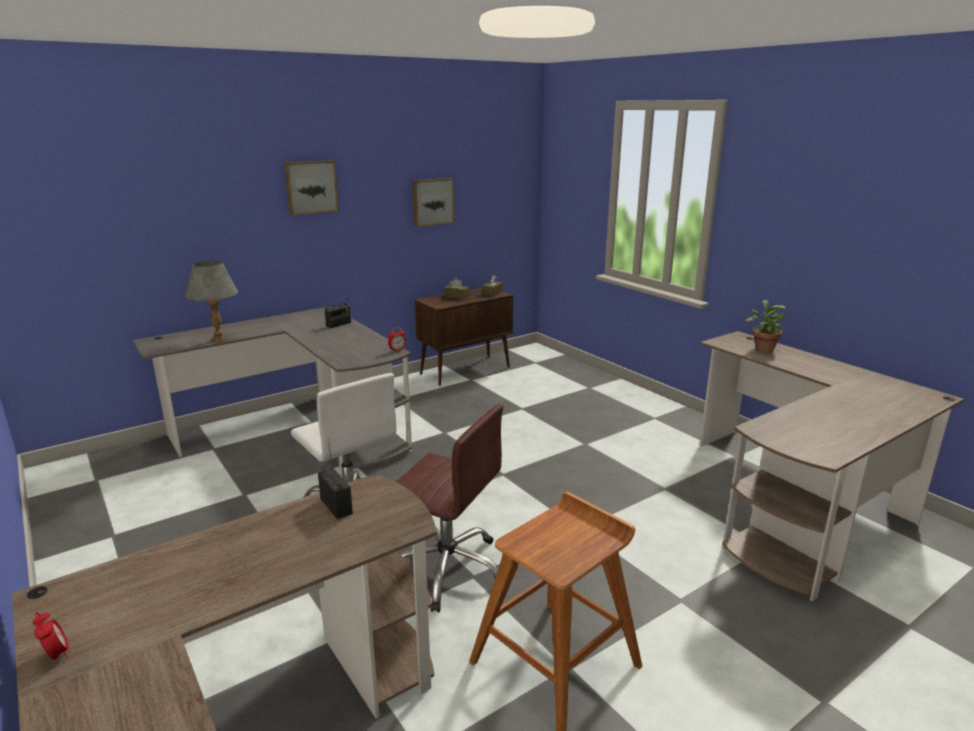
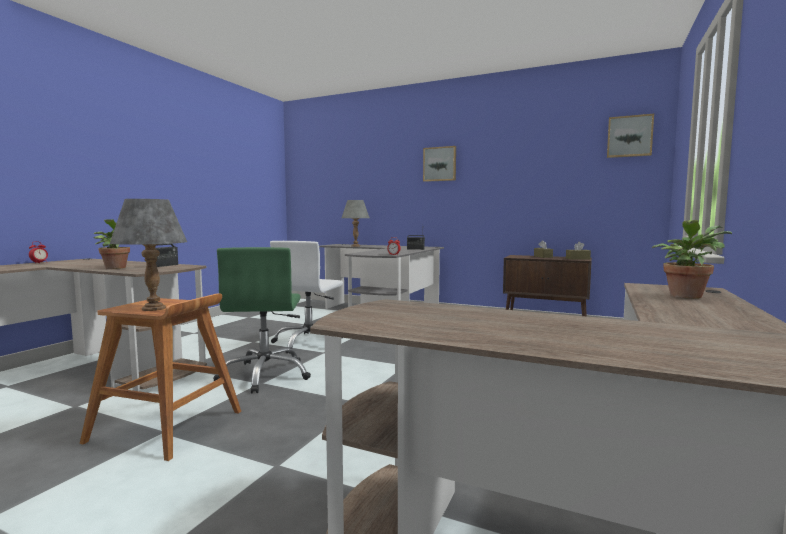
camera: 60 degrees right, 15 degrees down
(317, 548) = (117, 267): none -> potted plant
(432, 201) = (536, 177): picture -> picture (629, 136)
(448, 568) = (265, 375): brown office chair -> green office chair
(579, 544) = (154, 308): none -> grey table lamp

